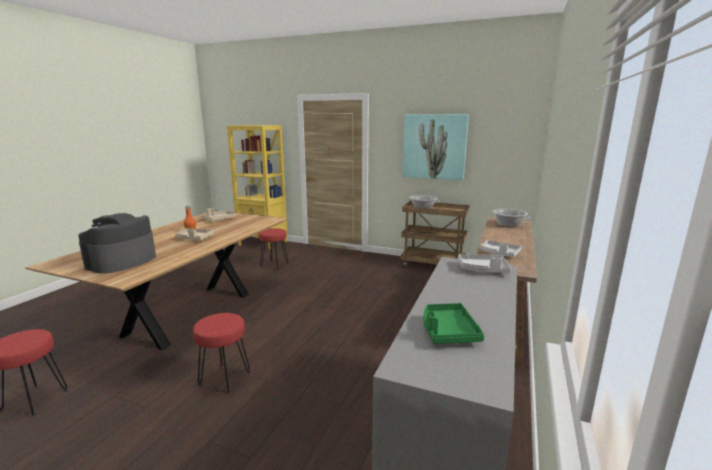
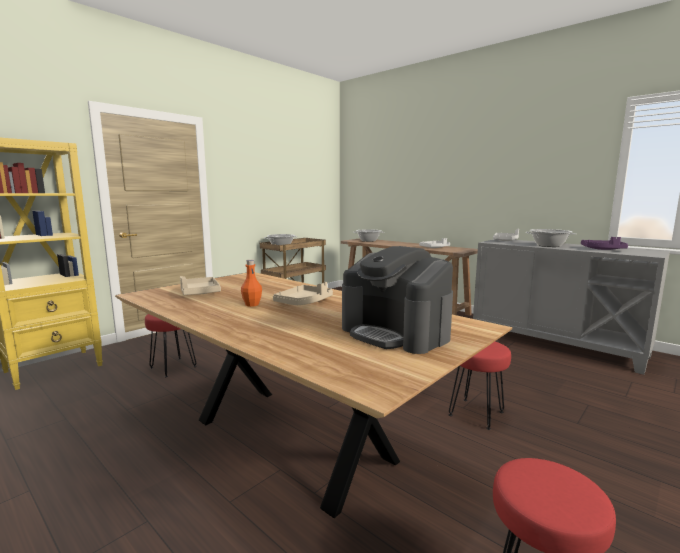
camera: 70 degrees left, 5 degrees down
(434, 146) = (272, 183): picture -> none
(448, 331) = (603, 249): green tray -> purple tray
(454, 294) = (549, 245): none -> cooking pot

